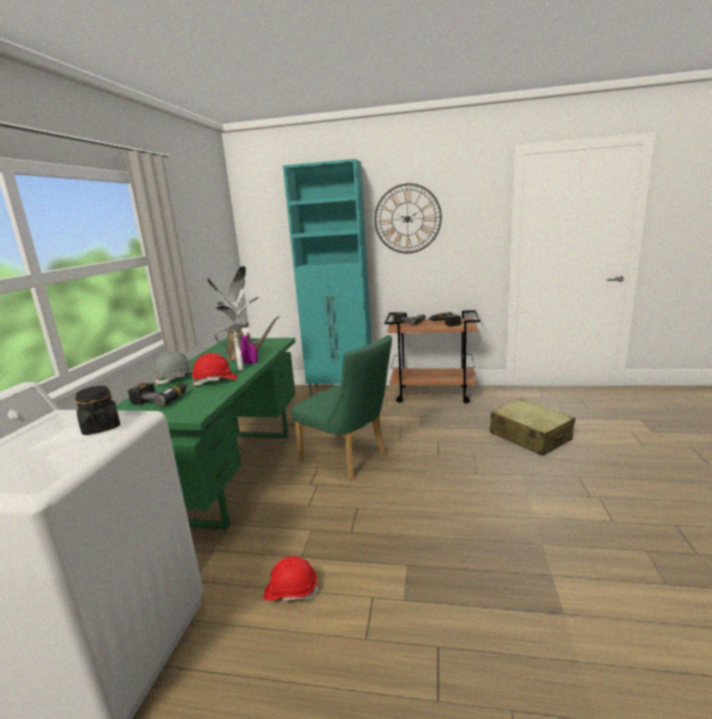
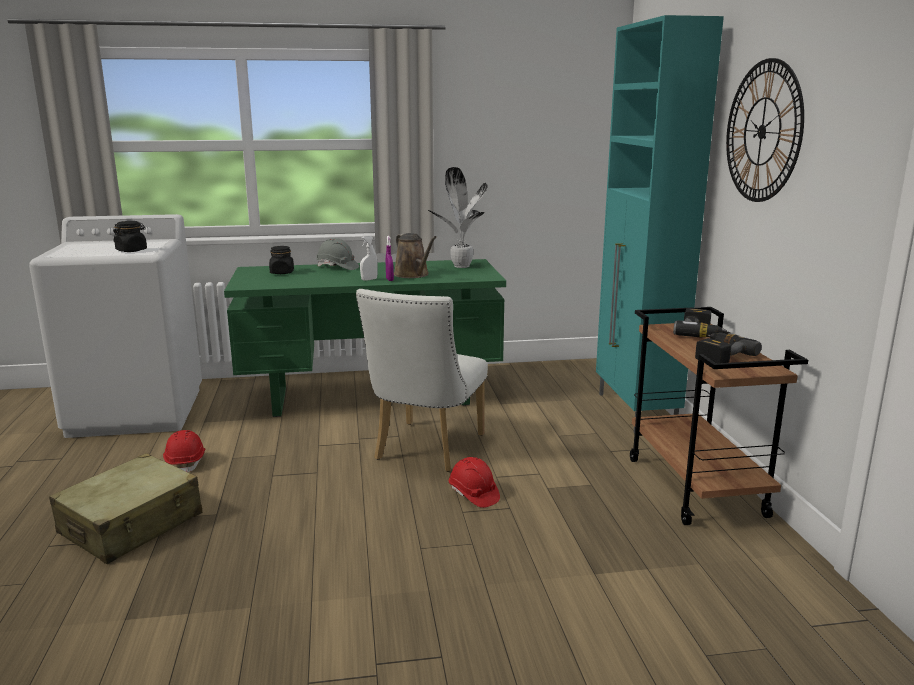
camera: 70 degrees right, 0 degrees up
(161, 399) = (282, 272): power drill -> black jar
(215, 381) = (330, 278): red hard hat -> red hard hat (473, 494)
(349, 459) = (425, 450): green chair -> white chair
(530, 437) = (577, 601): beige suitcase -> beige suitcase (132, 524)

